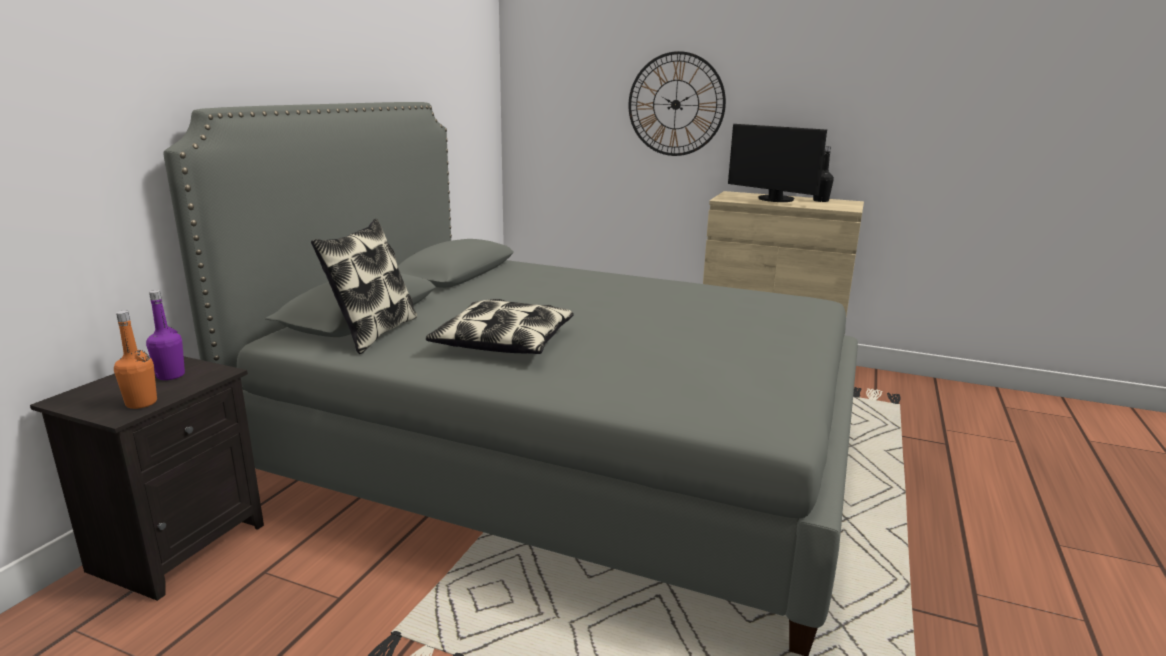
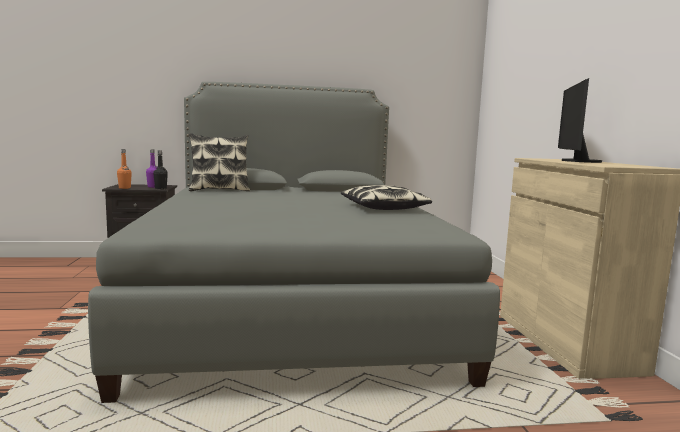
camera: 60 degrees right, 10 degrees down
(503, 343) = (230, 199): pillow -> pillow (383, 208)
(676, 104) = (555, 82): wall clock -> none
(820, 200) = (624, 164): black bottle -> black bottle (160, 189)

